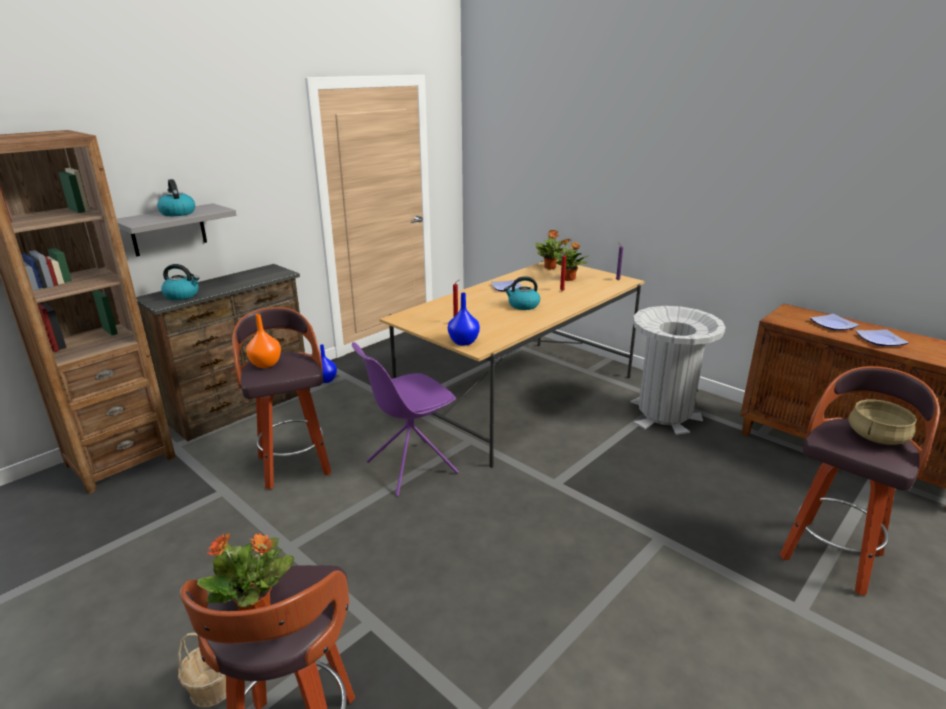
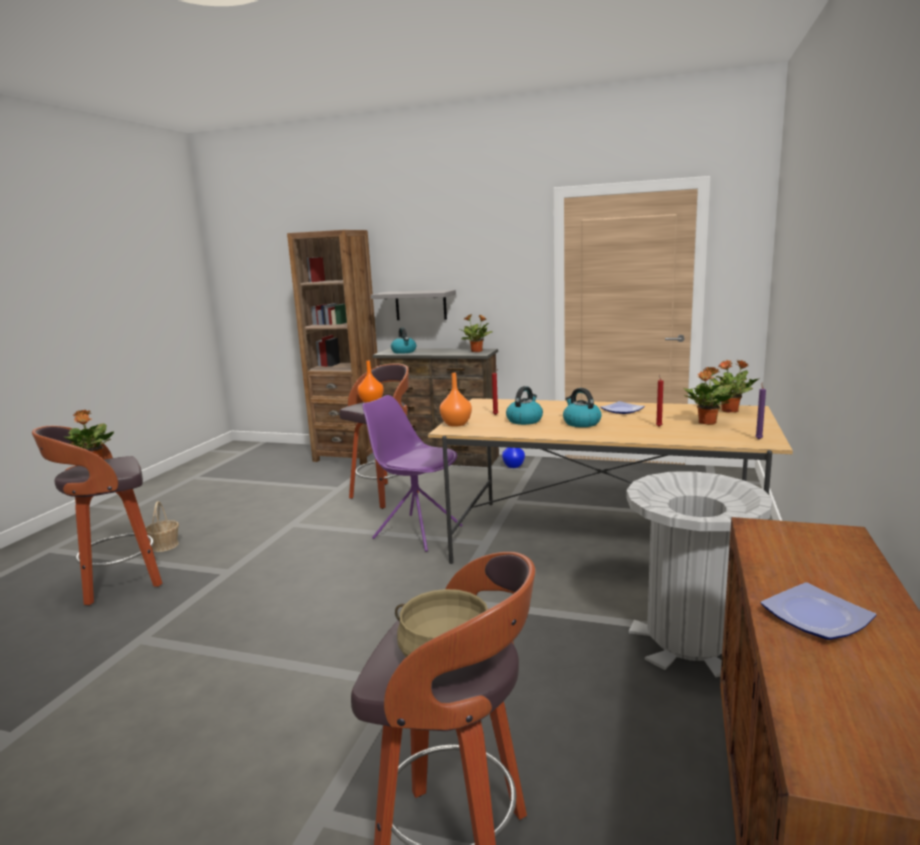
camera: 65 degrees right, 10 degrees down
(177, 213) = (416, 291): kettle -> kettle (524, 420)
(269, 272) = (477, 351): none -> potted plant
(464, 342) = (457, 424): blue vase -> orange vase
(833, 324) = (825, 570): plate -> none

